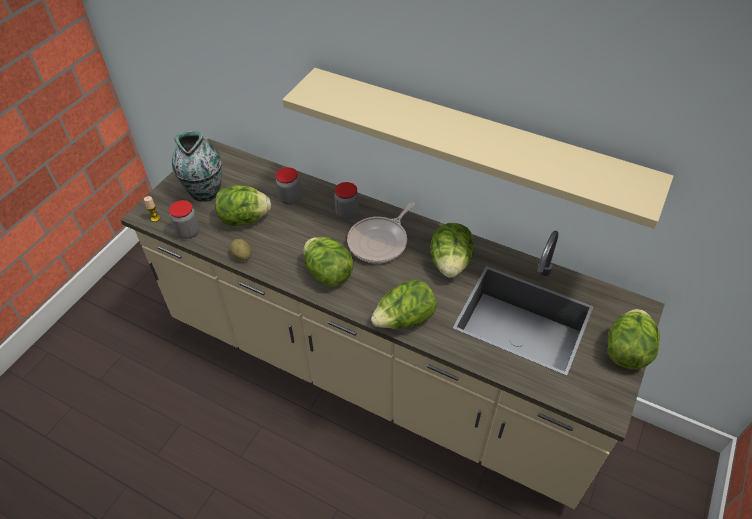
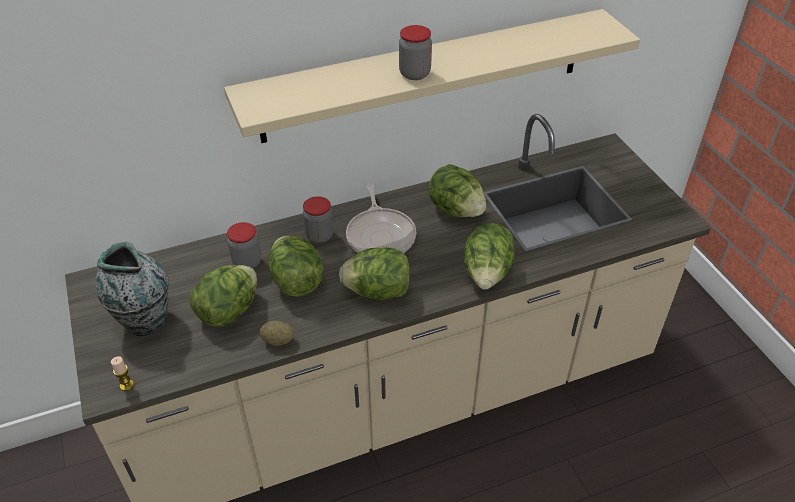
camera: 50 degrees left, 5 degrees down
(188, 232) = (187, 367): jar -> jar (414, 74)
(626, 351) = (638, 177): lettuce -> lettuce (296, 282)

